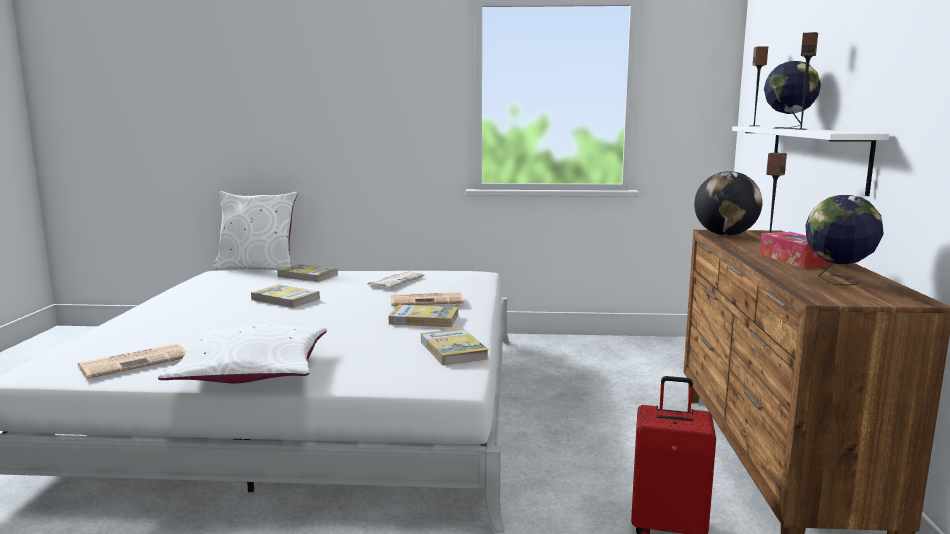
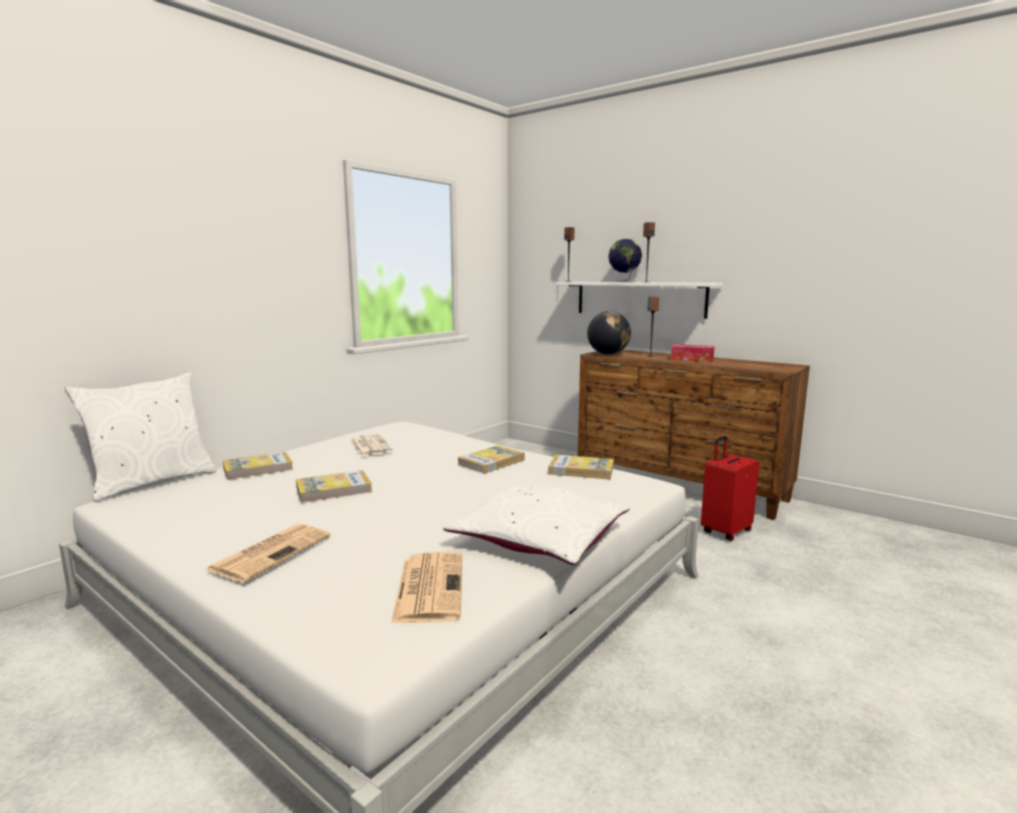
camera: 55 degrees left, 0 degrees up
(427, 300) = (446, 450): newspaper -> newspaper (272, 552)
(837, 281) = (747, 364): globe -> none

